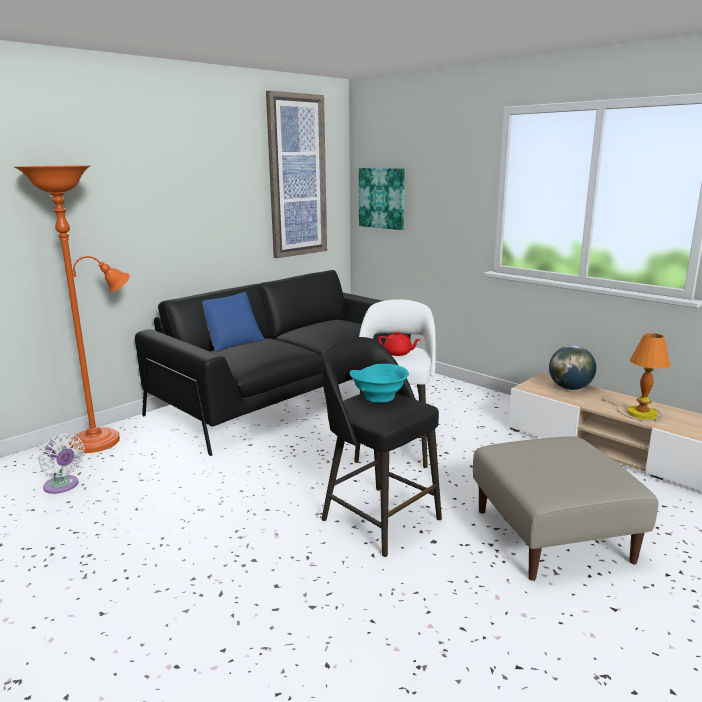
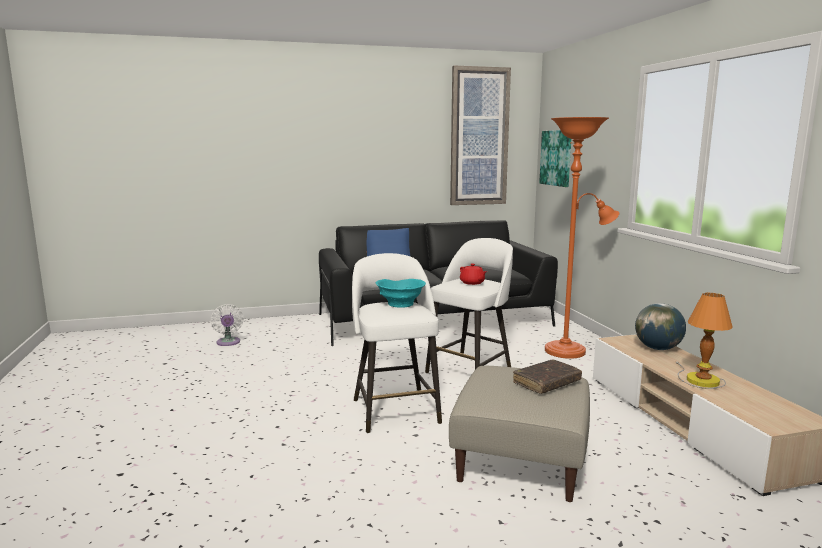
camera: 30 degrees right, 5 degrees down
(101, 440) = (278, 323): orange floor lamp -> orange floor lamp (569, 350)
(378, 518) = (395, 410): black stool -> white stool
(567, 452) = (546, 383): none -> brown book

